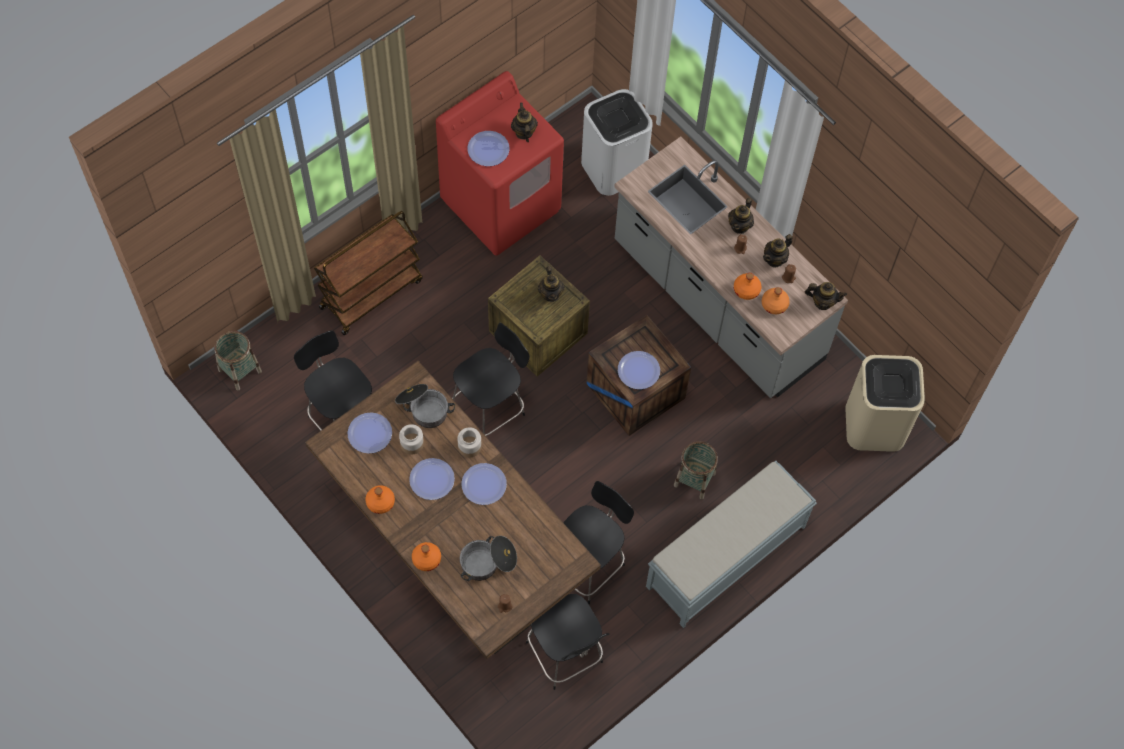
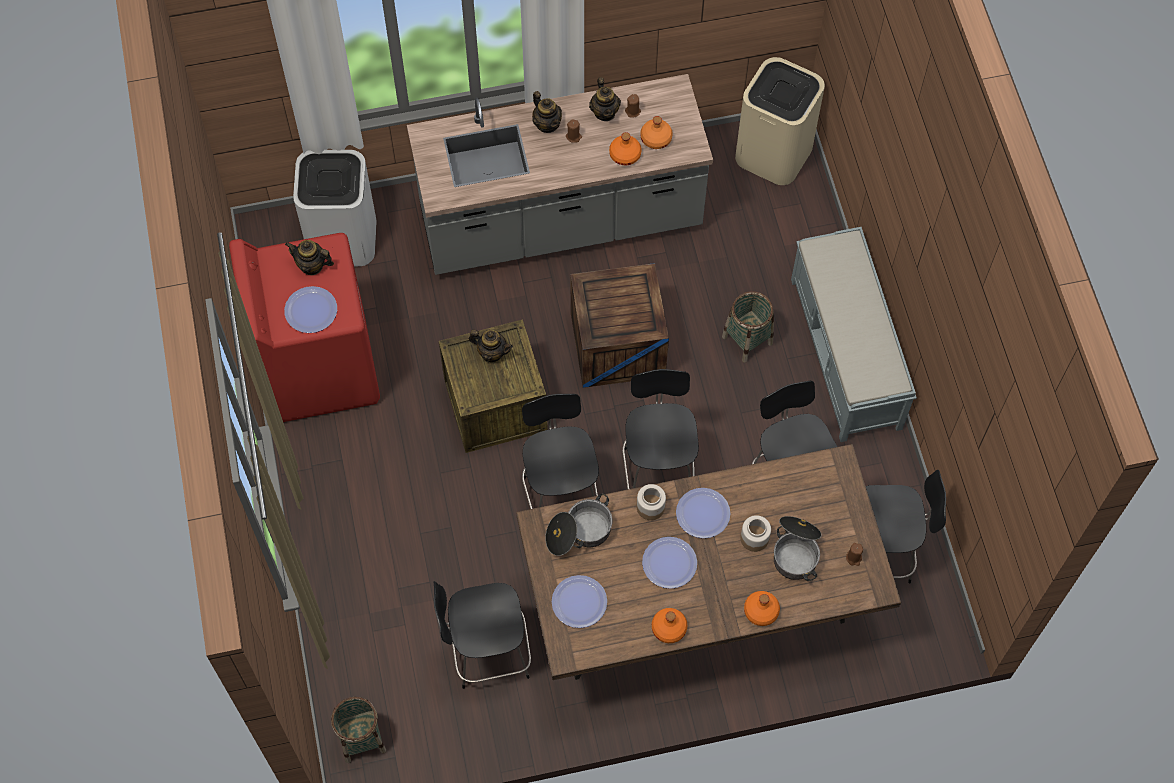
camera: 60 degrees left, 0 degrees up
(371, 293) = (346, 551): brown cart -> none
(412, 443) = (615, 563): jar -> jar (754, 538)
(546, 467) = (658, 472): none -> black chair
(638, 371) = (631, 313): plate -> none
(823, 302) = (677, 96): teapot -> none

